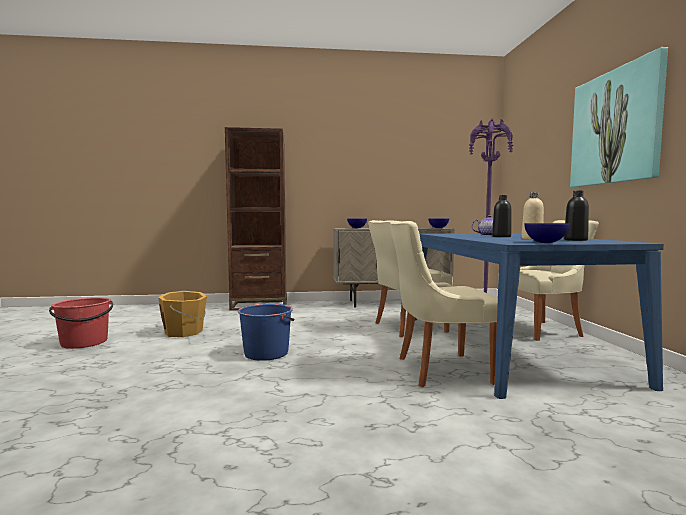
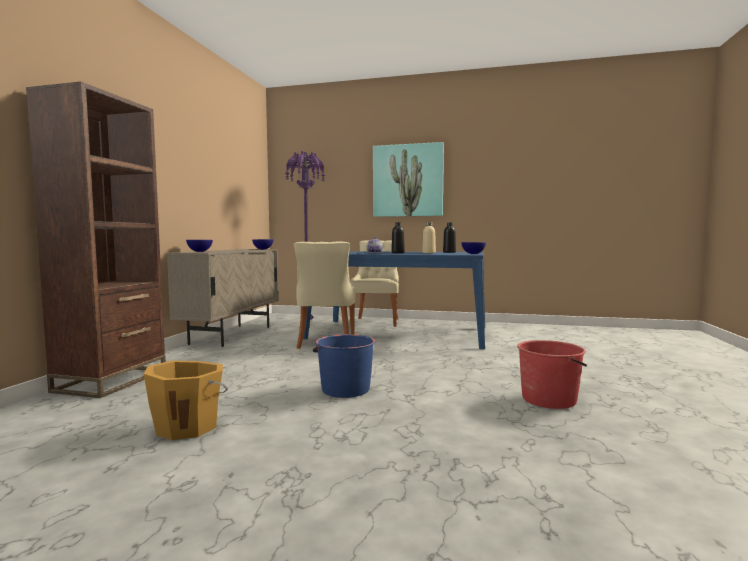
camera: 70 degrees left, 0 degrees up
(84, 343) = (121, 511): red bucket -> red bucket (549, 399)
(439, 370) = (433, 351): beige chair -> none

